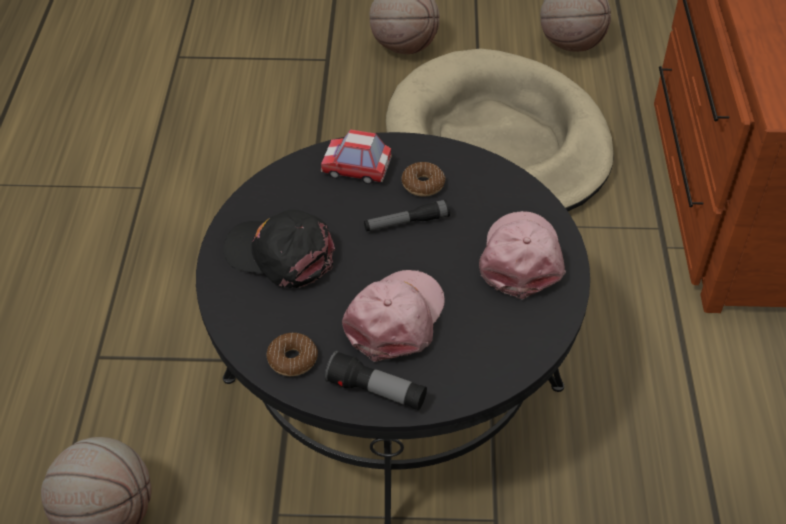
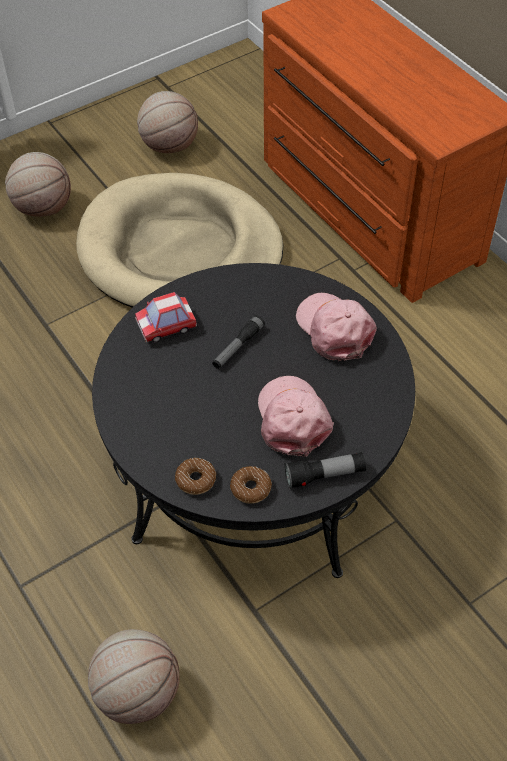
camera: 35 degrees left, 5 degrees up
(281, 255) = (172, 420): black cap -> none
(423, 184) = (223, 312): donut -> donut (196, 480)

